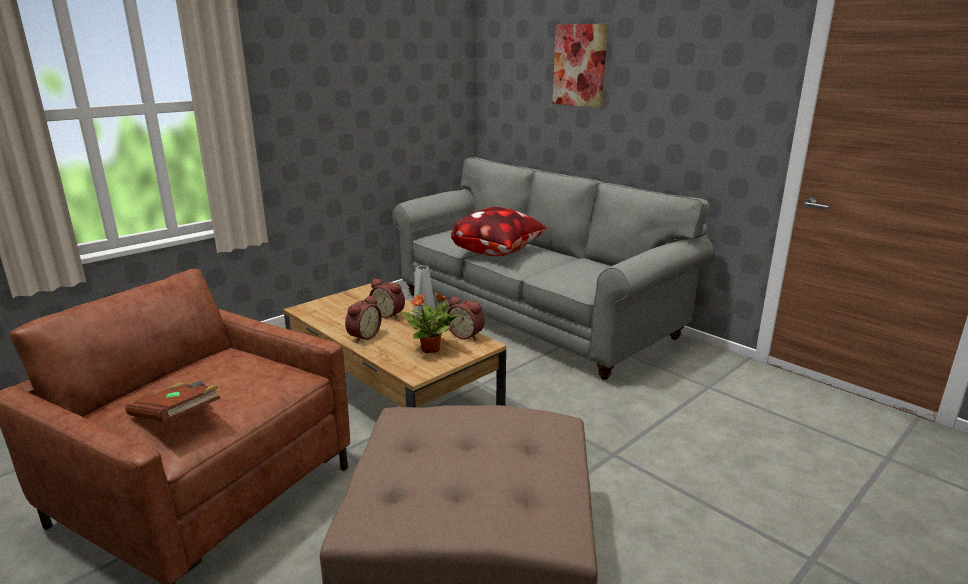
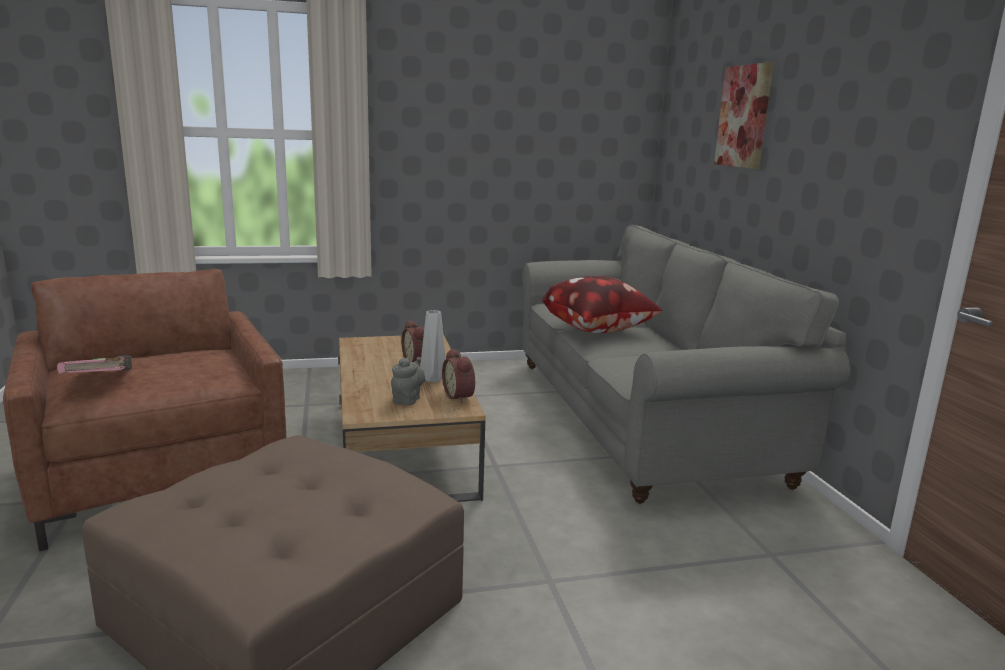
camera: 30 degrees right, 5 degrees down
(177, 417) = (101, 381): brown book -> pink book
(363, 336) = (367, 373): alarm clock -> none
(431, 349) = (407, 399): potted plant -> grey teapot

